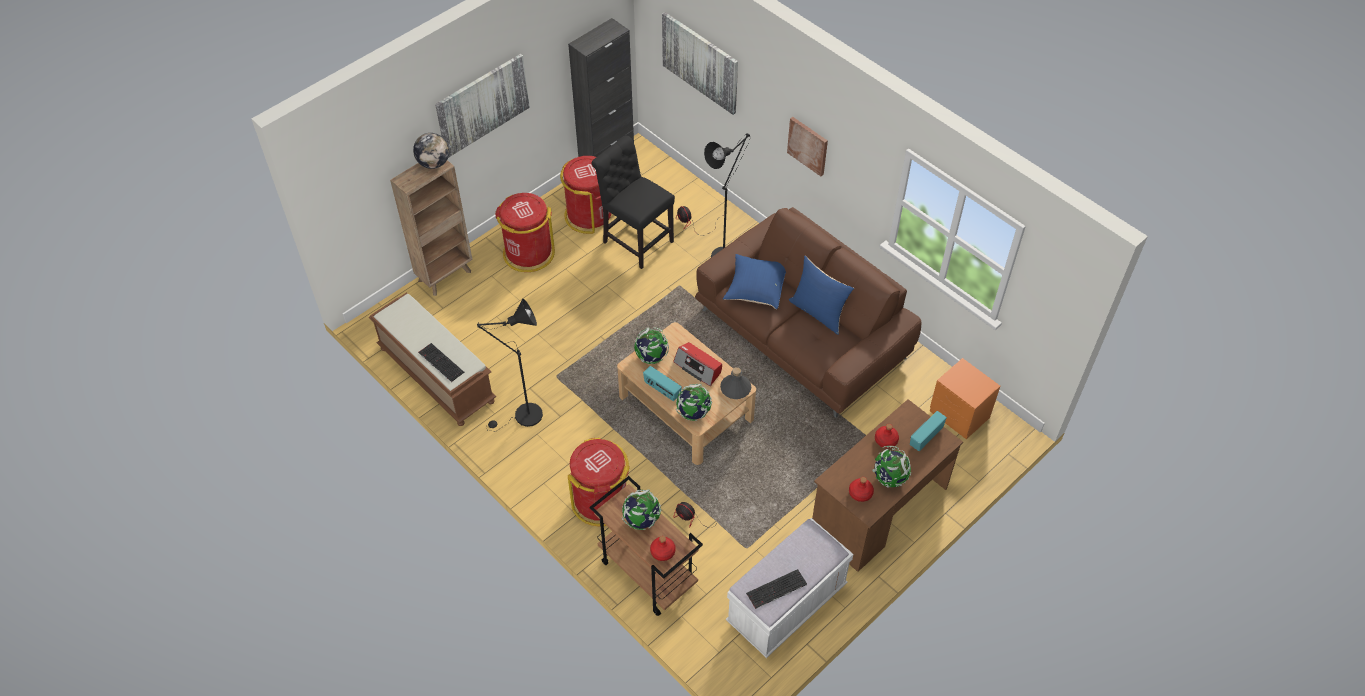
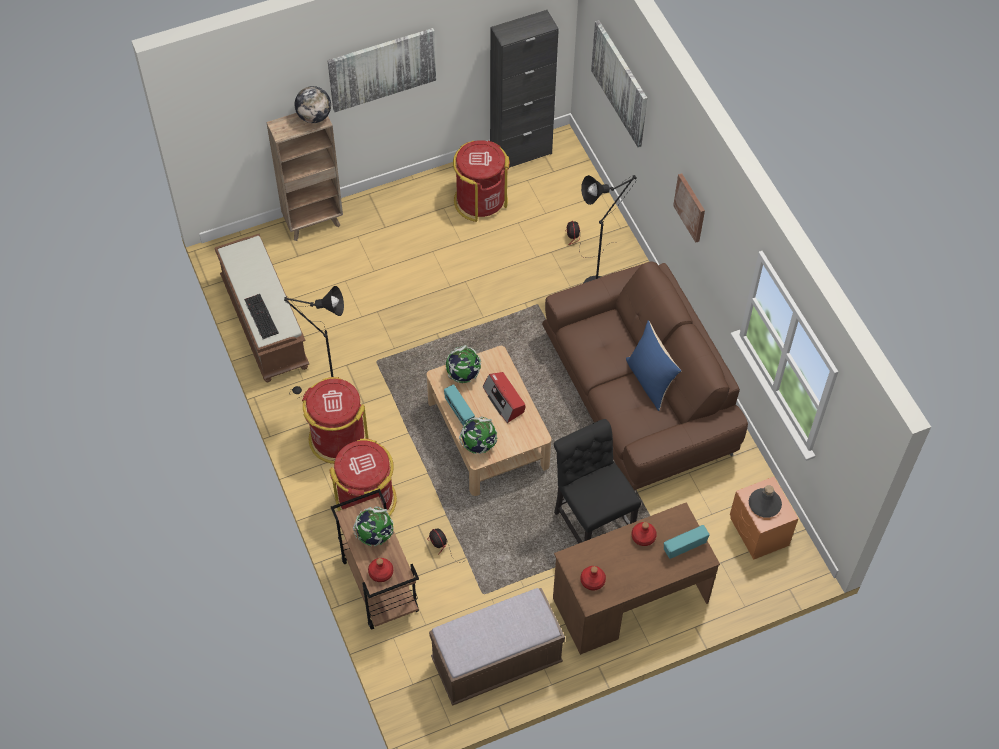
camera: 20 degrees right, 5 degrees up
(528, 253) = (403, 223): red trash can -> red trash can (337, 439)
(635, 240) = (515, 242): black chair -> black chair (591, 521)
(735, 388) = (530, 433): grey bottle -> grey bottle (764, 504)
(755, 288) = (598, 335): blue pillow -> none
(776, 590) = (474, 645): keyboard -> none
(786, 605) = (496, 662): white bench -> brown bench
(889, 478) = (628, 575): globe -> none

